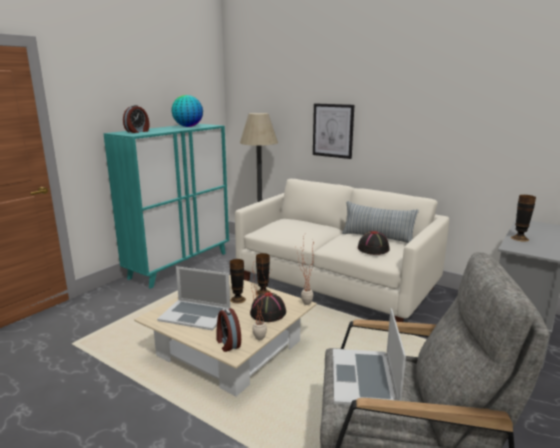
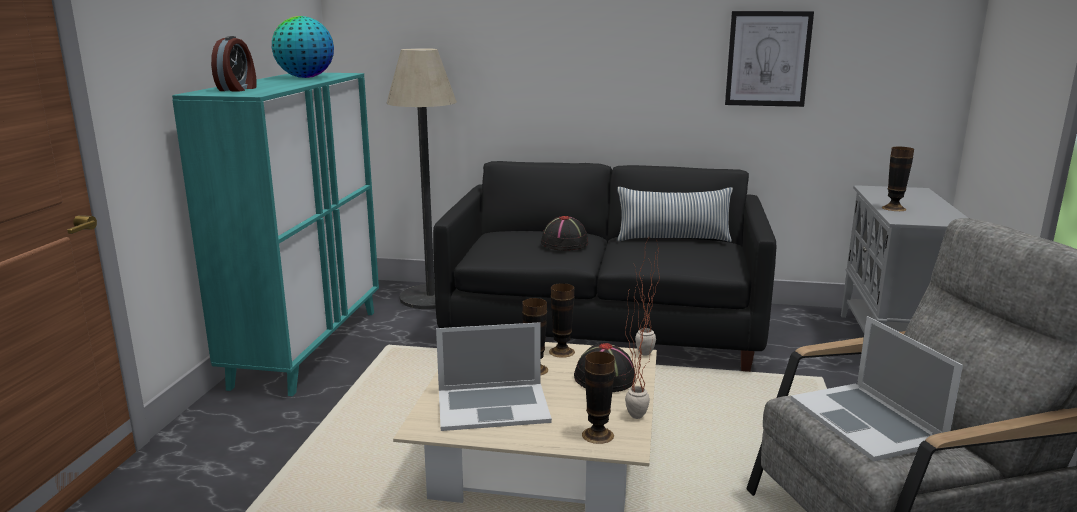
camera: 25 degrees left, 0 degrees up
(227, 343) = (597, 435): alarm clock -> vase
(333, 130) = (554, 74): picture -> picture (768, 59)
(336, 284) = (604, 327): white sofa -> black sofa
(373, 248) = (691, 254): black hat -> black hat (565, 243)

